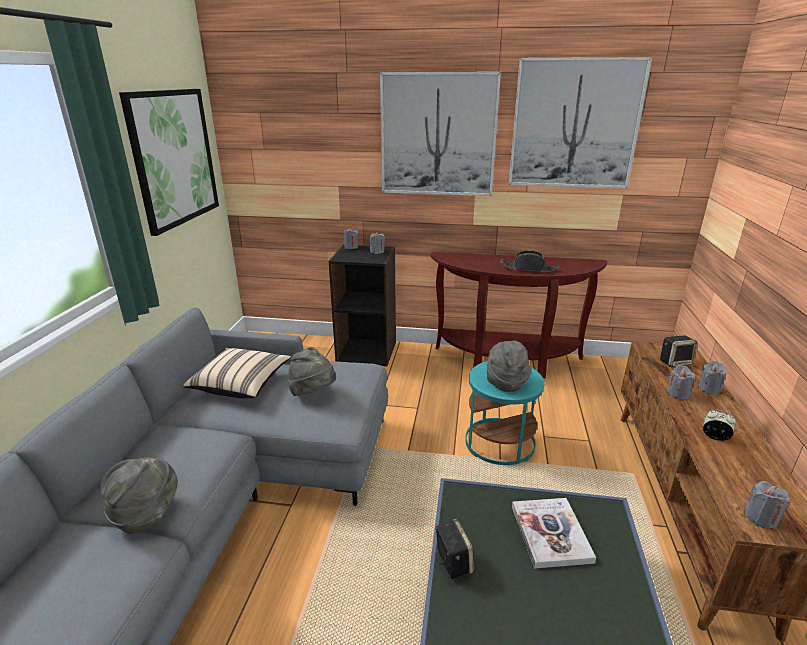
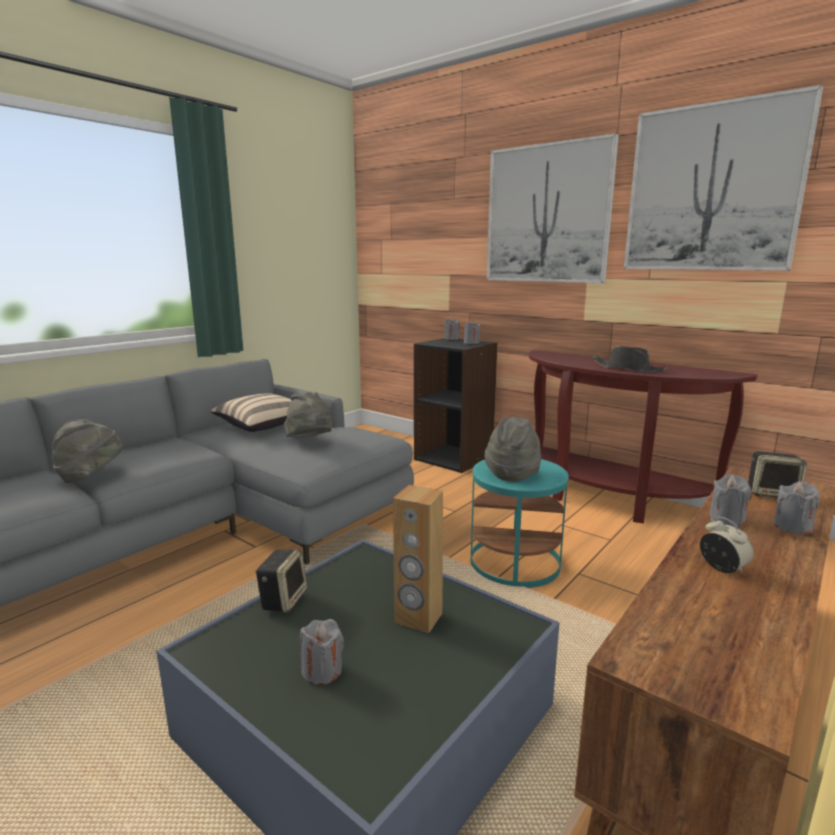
camera: 30 degrees right, 10 degrees down
(174, 158) = (297, 236): picture -> none
(550, 533) = (418, 618): book -> brown speaker
(760, 518) = (667, 658): grey candle -> grey candle (322, 671)

